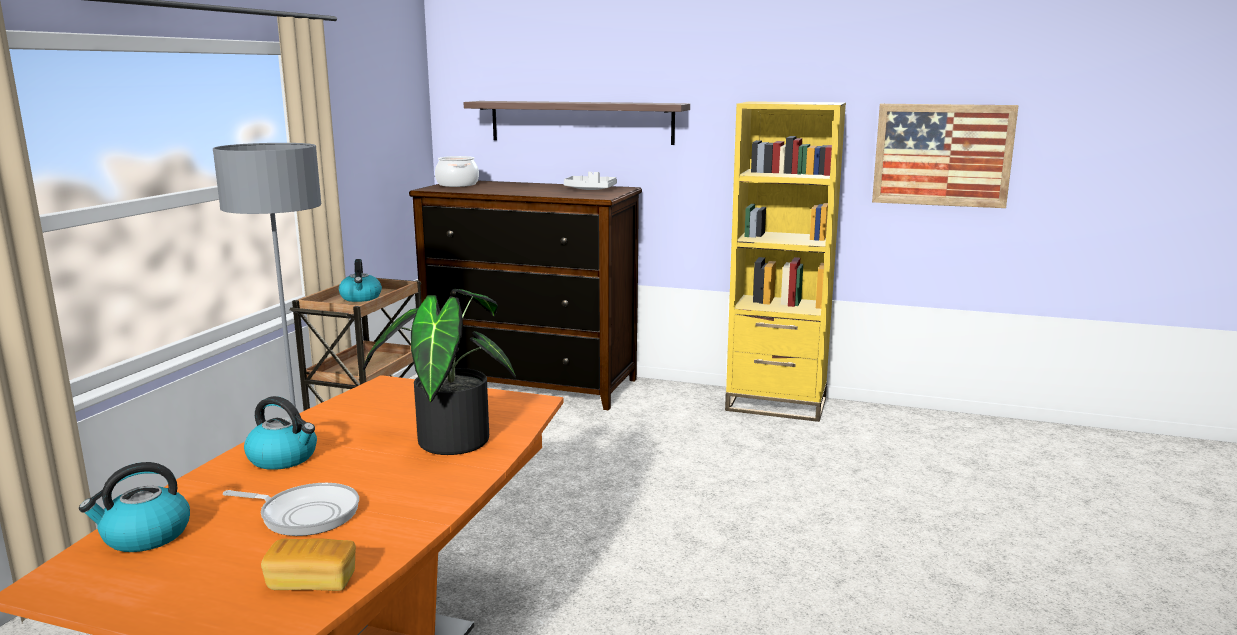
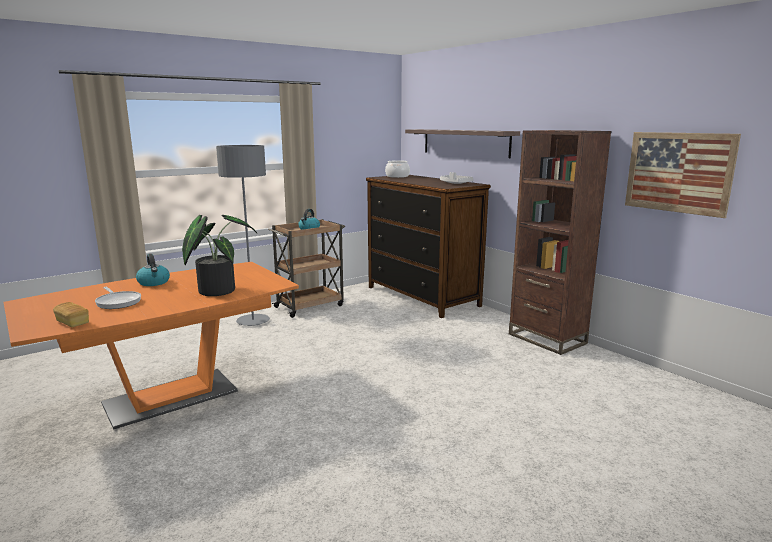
camera: 35 degrees right, 0 degrees up
(145, 536) = (68, 296): kettle -> none
(776, 405) = (547, 339): yellow bookcase -> brown bookcase

